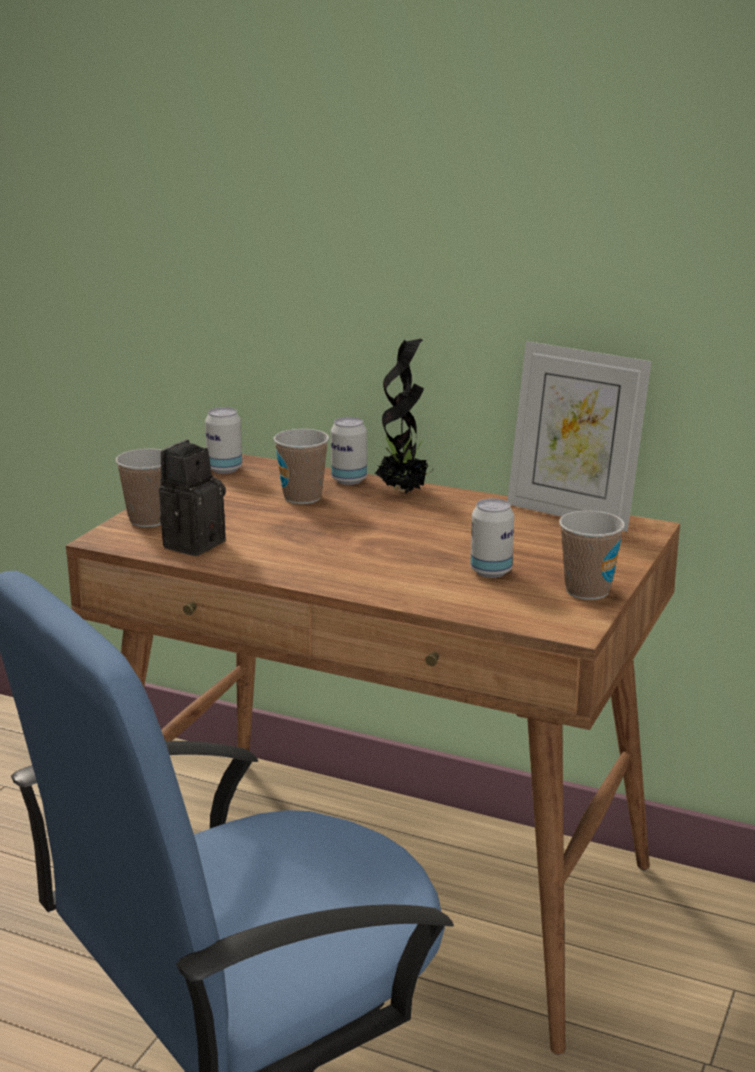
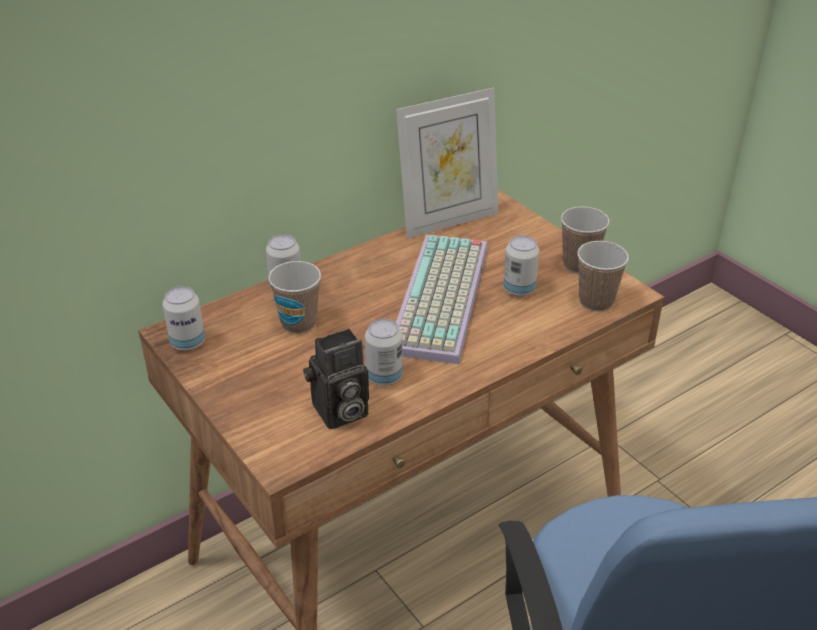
camera: 60 degrees left, 15 degrees up
(149, 520) = (262, 424): cup -> cup (596, 301)
(193, 542) = (339, 413): camera -> camera turned 90 degrees counterclockwise
(264, 547) = (384, 377): none -> can
(404, 491) = (337, 271): potted plant -> none
(422, 542) = (443, 299): none -> keyboard

